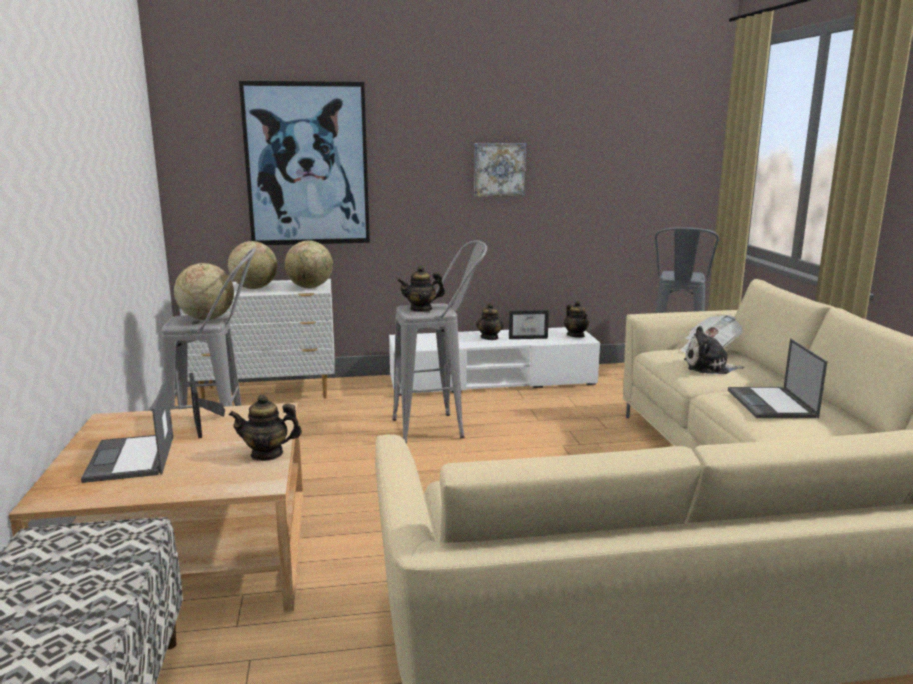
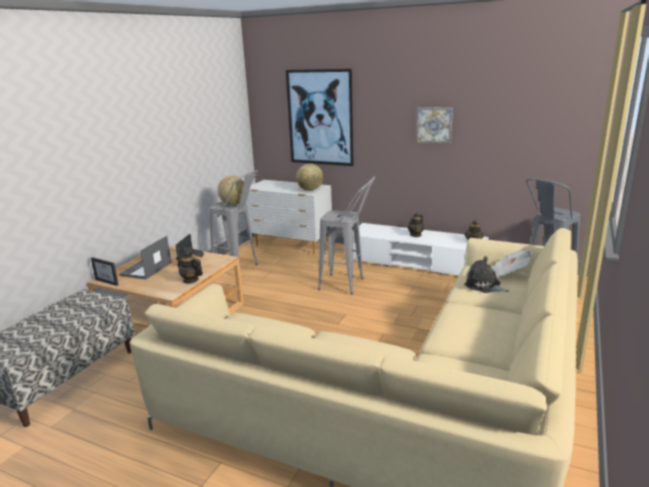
camera: 35 degrees right, 5 degrees up
(254, 288) = (284, 187): globe -> none
(421, 309) = (338, 214): teapot -> none
(528, 337) = (439, 239): picture frame -> picture frame (110, 281)
(772, 404) = (473, 320): laptop -> none

